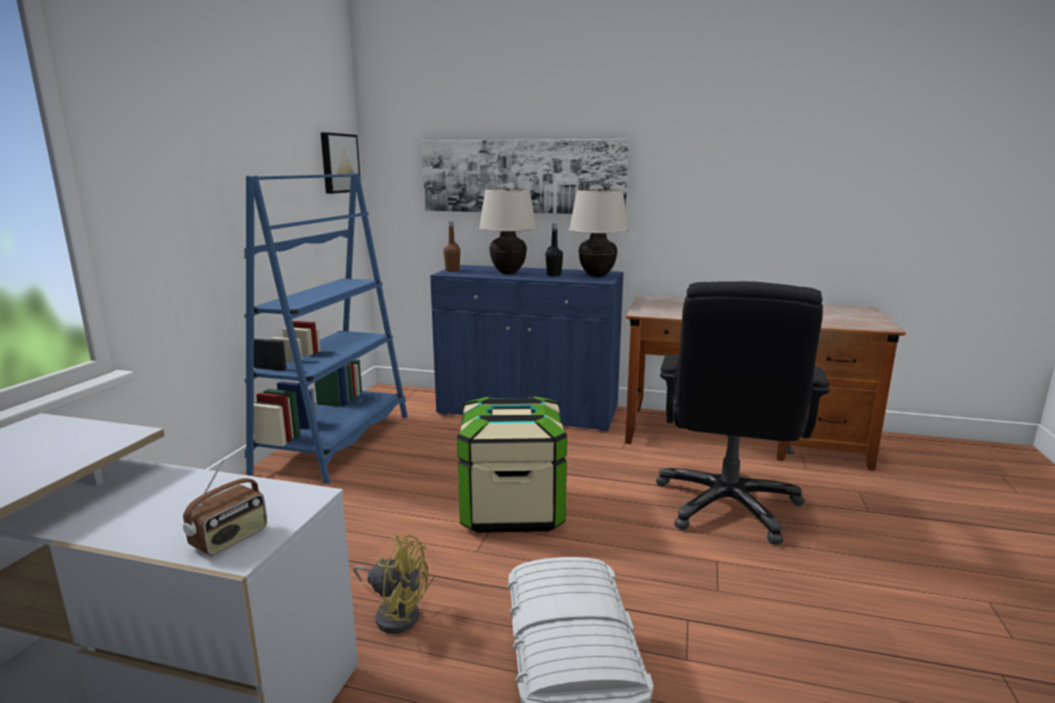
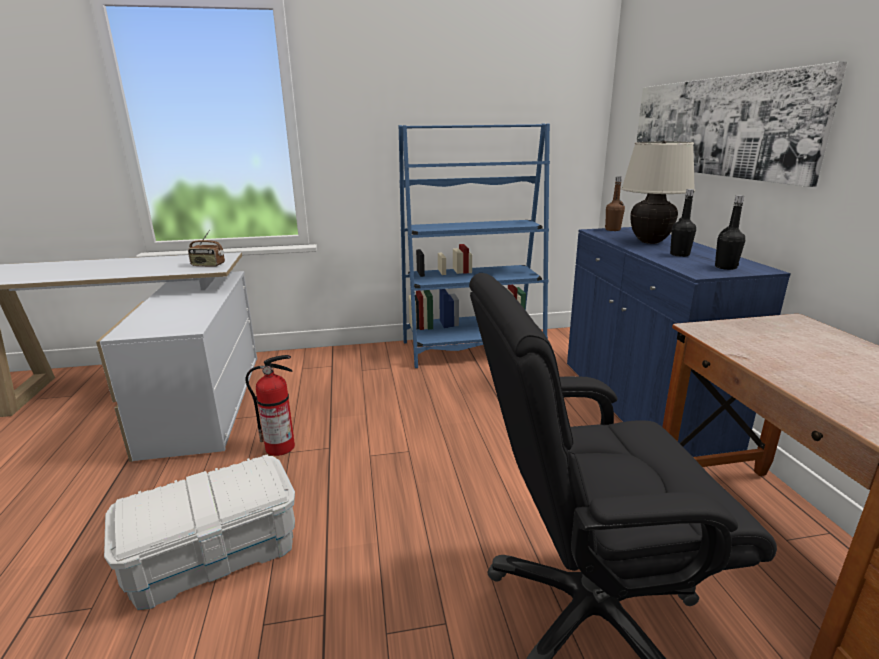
camera: 65 degrees right, 5 degrees up
(230, 539) = (139, 327): radio -> radio (208, 265)
(339, 163) = (571, 114): picture -> none
(395, 613) = (281, 447): yellow fan -> fire extinguisher
(512, 509) = (444, 453): storage box -> none
(597, 275) = (725, 267): beige table lamp -> black bottle

